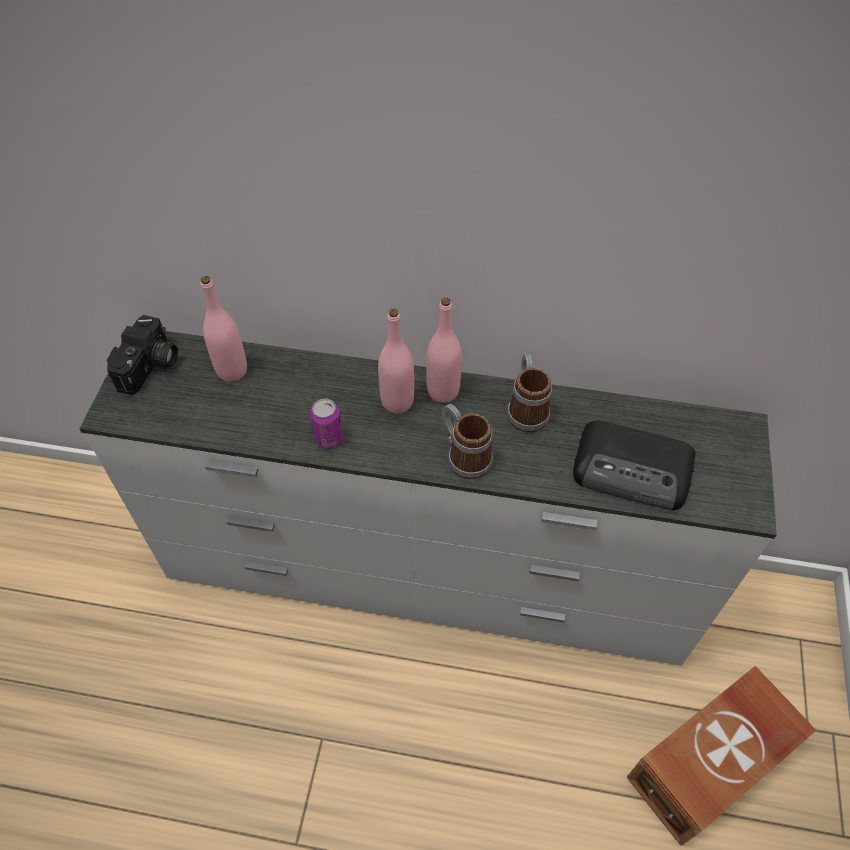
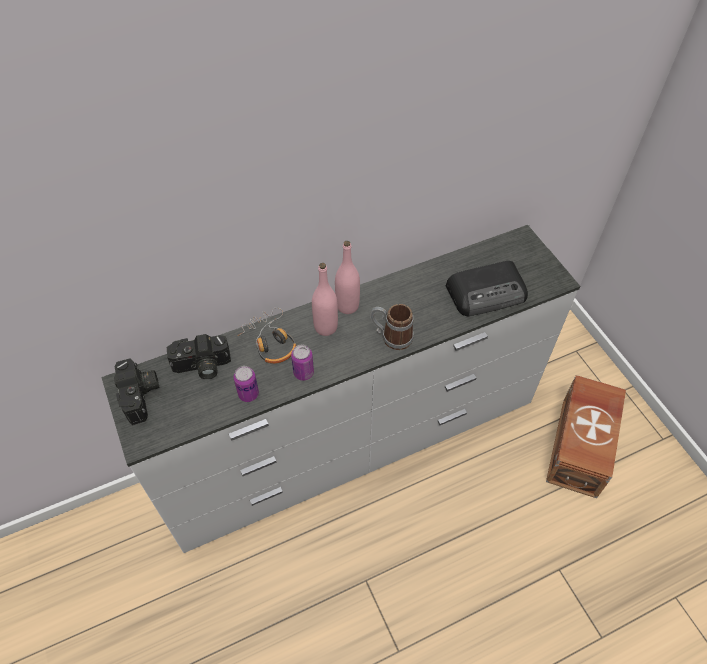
camera: 35 degrees left, 0 degrees up
(232, 370) = (202, 367): pink bottle -> camera
(252, 427) = (248, 394): none -> can
(324, 383) = (270, 341): none -> headphones
(526, 409) = (403, 290): mug -> none

